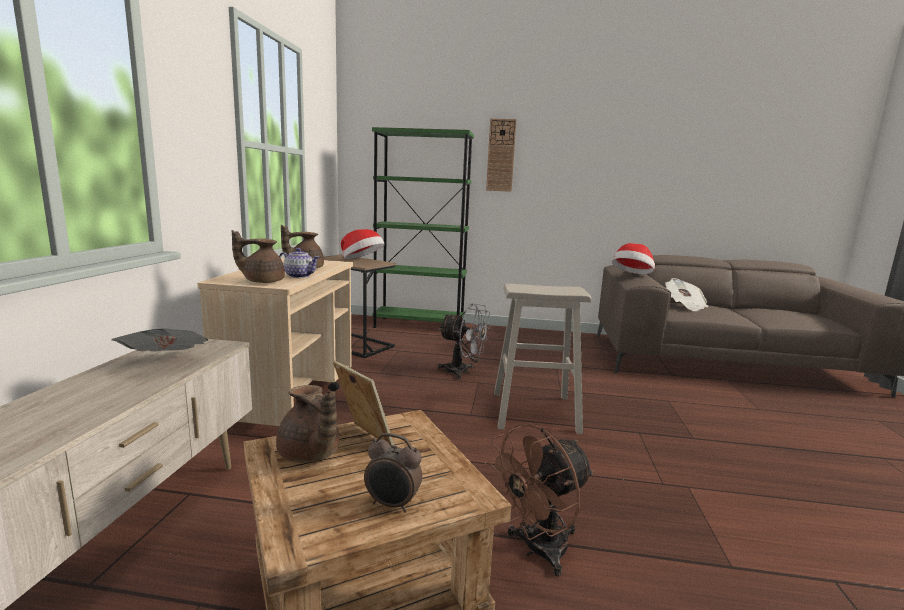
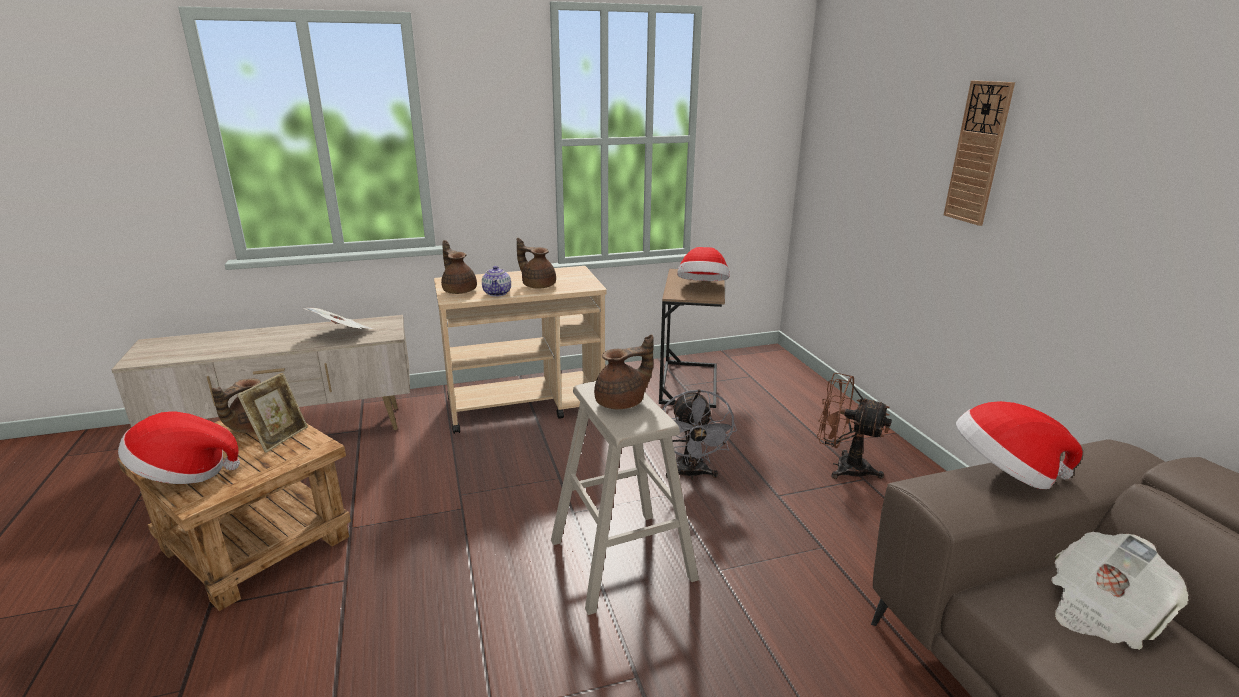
camera: 65 degrees right, 10 degrees up
(392, 505) = (184, 473): alarm clock -> hat
(419, 325) = (815, 398): green bookcase -> none
(536, 550) = (326, 618): brown fan -> brown fan (842, 467)
(543, 288) = (622, 402): none -> brown teapot

